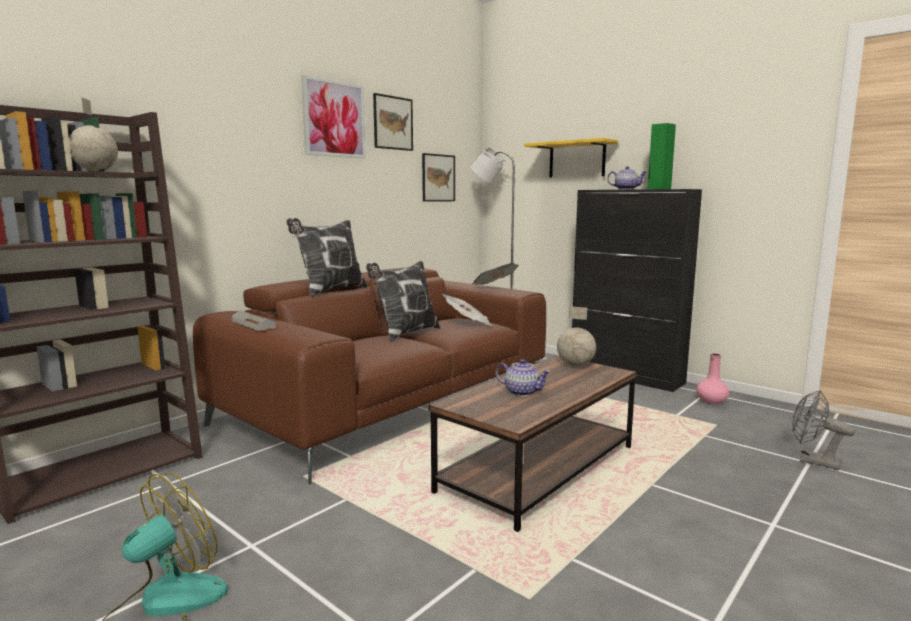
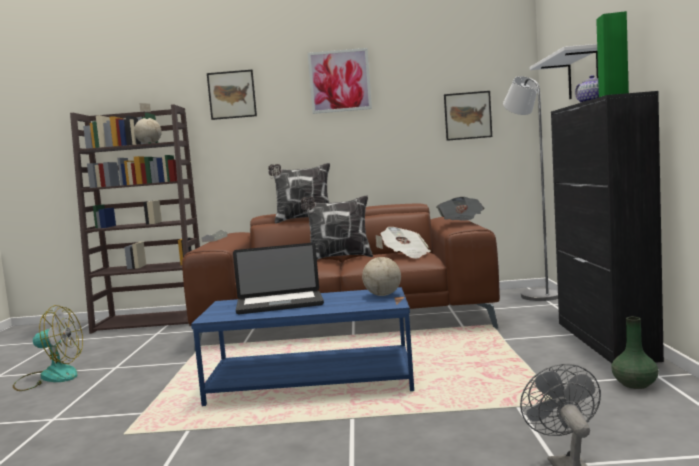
camera: 50 degrees right, 5 degrees down
(393, 123) = (405, 72): picture -> picture (232, 94)
(521, 392) = (279, 304): teapot -> laptop
(538, 468) = (312, 381): brown coffee table -> blue coffee table
(577, 160) = (583, 74): yellow shelf -> white shelf
(711, 401) = (634, 384): pink vase -> green vase

